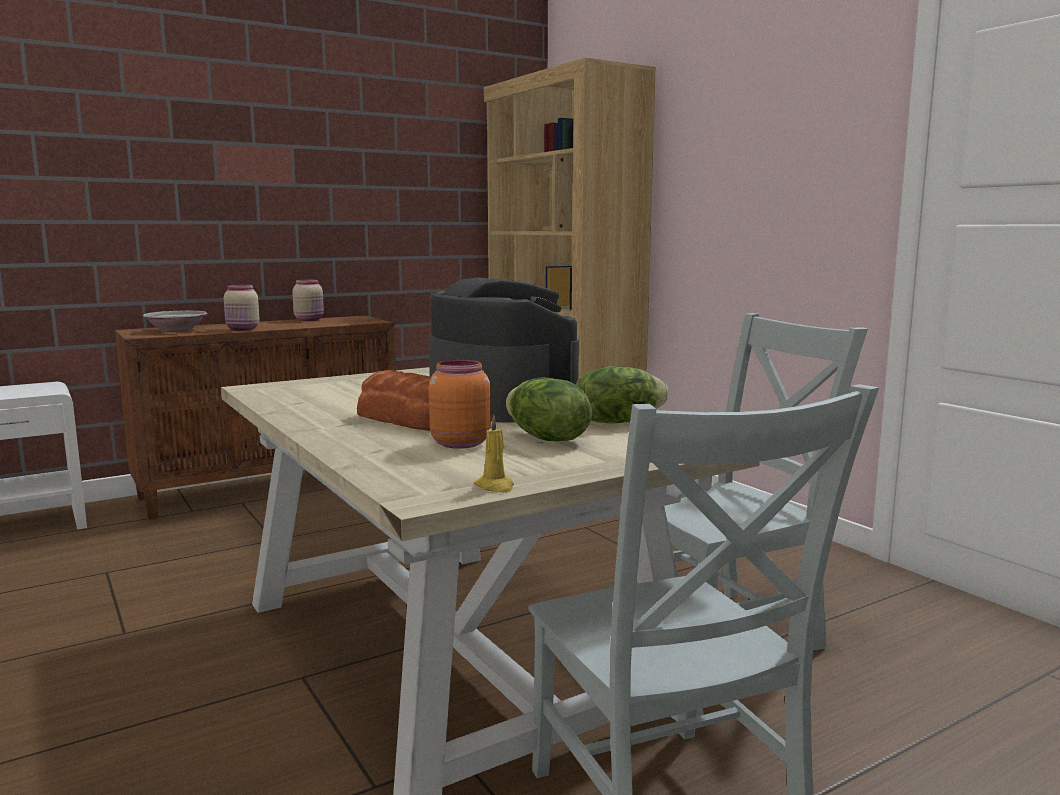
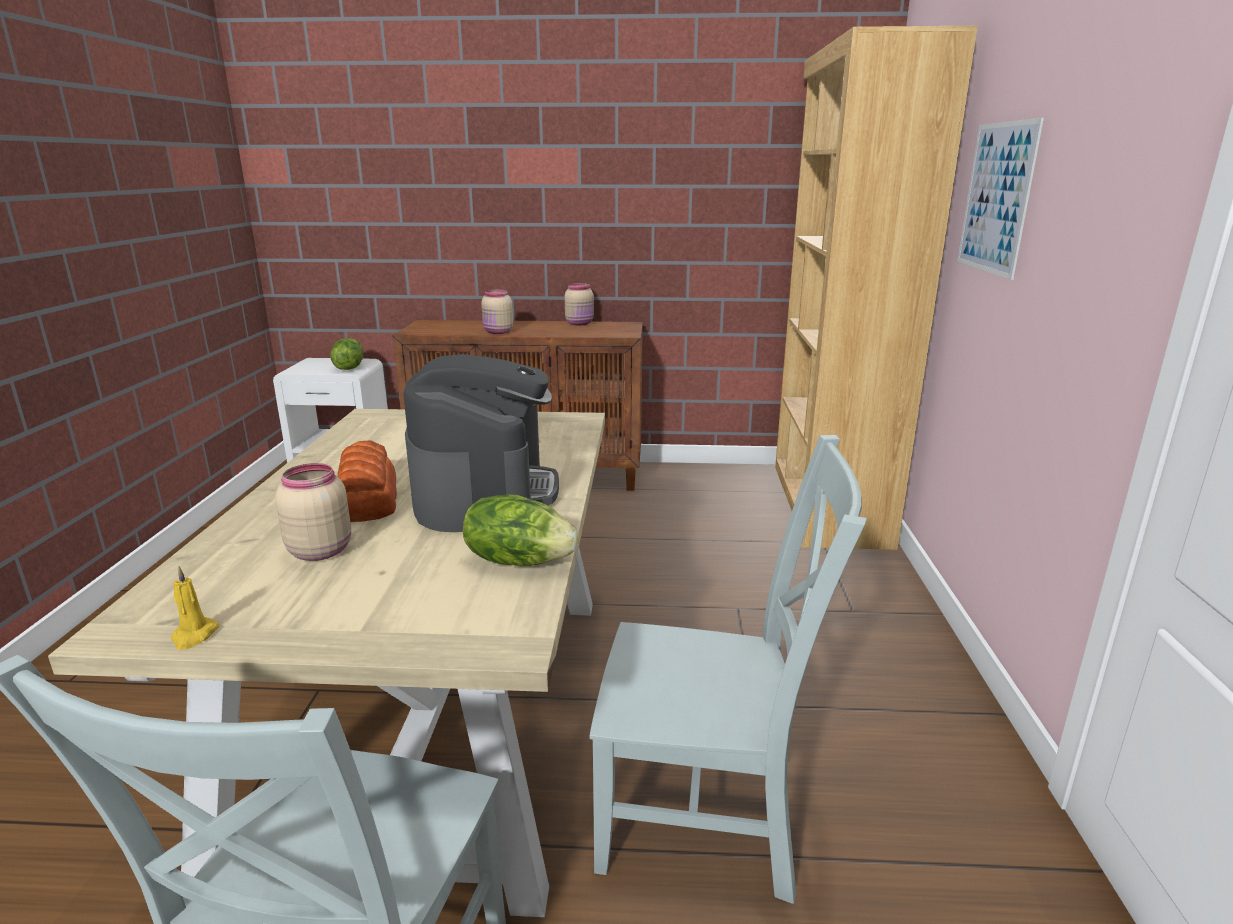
camera: 35 degrees right, 10 degrees up
(177, 330) = (450, 327): bowl -> none
(459, 443) = (320, 550): orange jar -> beige jar
(546, 438) = (396, 568): lettuce -> lettuce (349, 368)
(705, 180) = (996, 198): none -> picture

